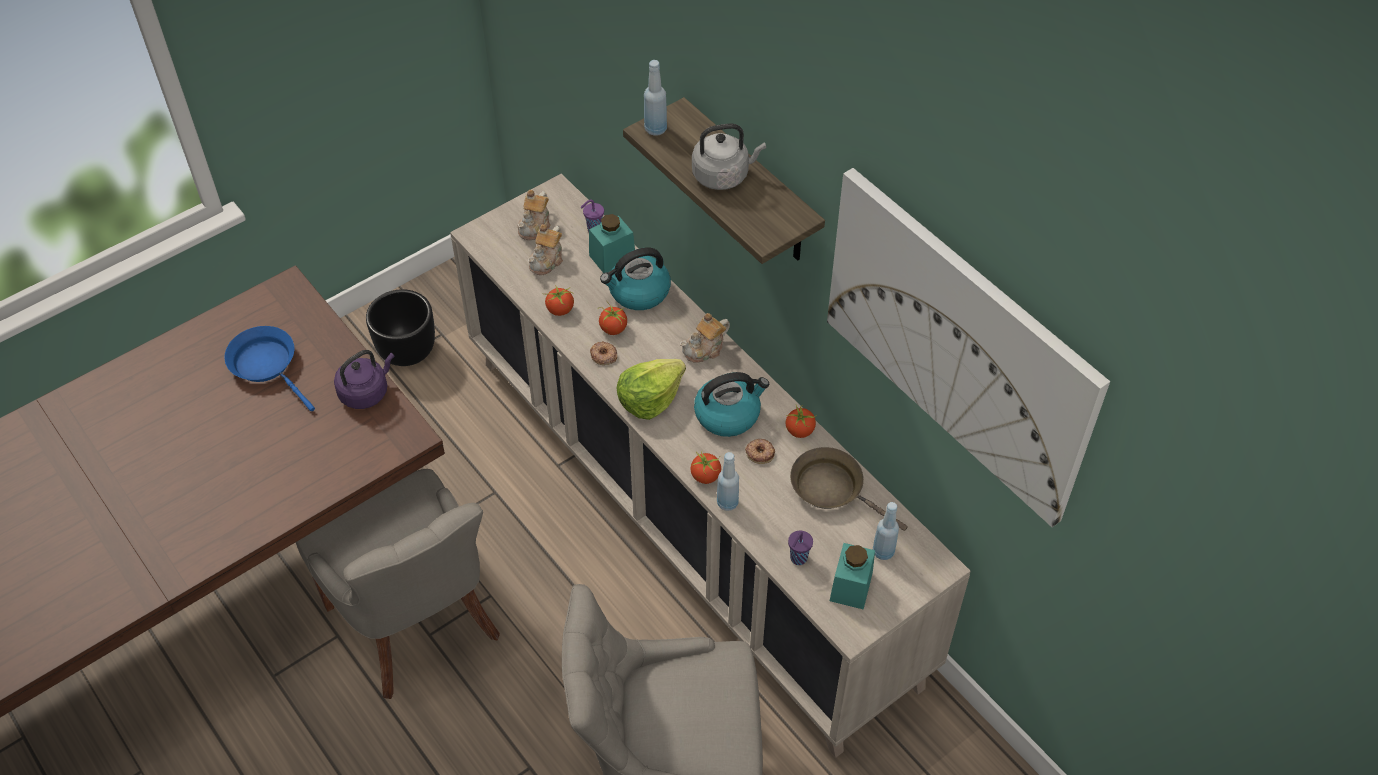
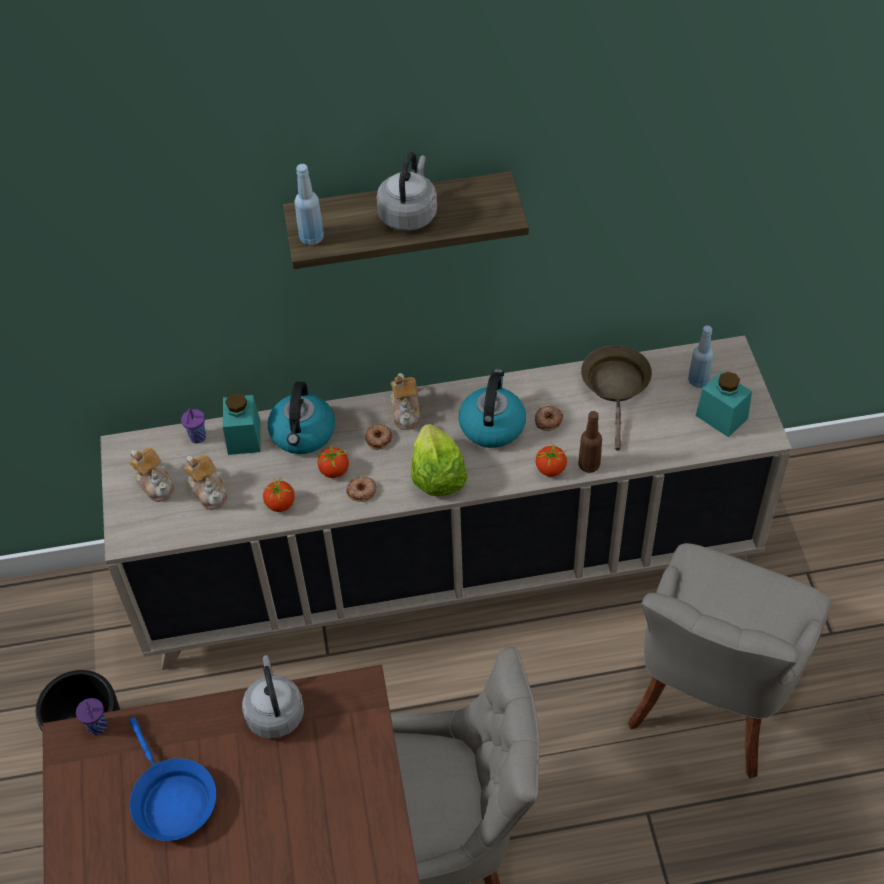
camera: 60 degrees left, 0 degrees up
(267, 365) = (171, 799): blue frying pan -> blue frying pan turned 105 degrees counterclockwise
(366, 392) = (274, 712): purple kettle -> grey kettle
(665, 343) = (379, 438): none -> donut
(727, 503) = (589, 465): blue bottle -> brown bottle
(798, 559) = (675, 440): purple cup -> purple cup (98, 727)
(800, 431) = (541, 383): tomato -> none
(832, 489) = (616, 387): brown frying pan -> brown frying pan turned 120 degrees clockwise
(958, 344) = (696, 152): picture -> none

